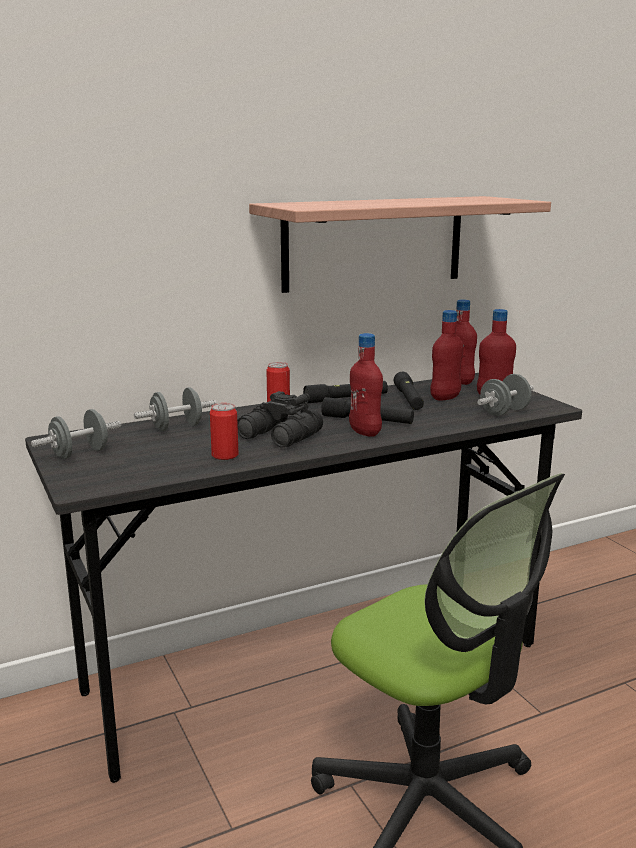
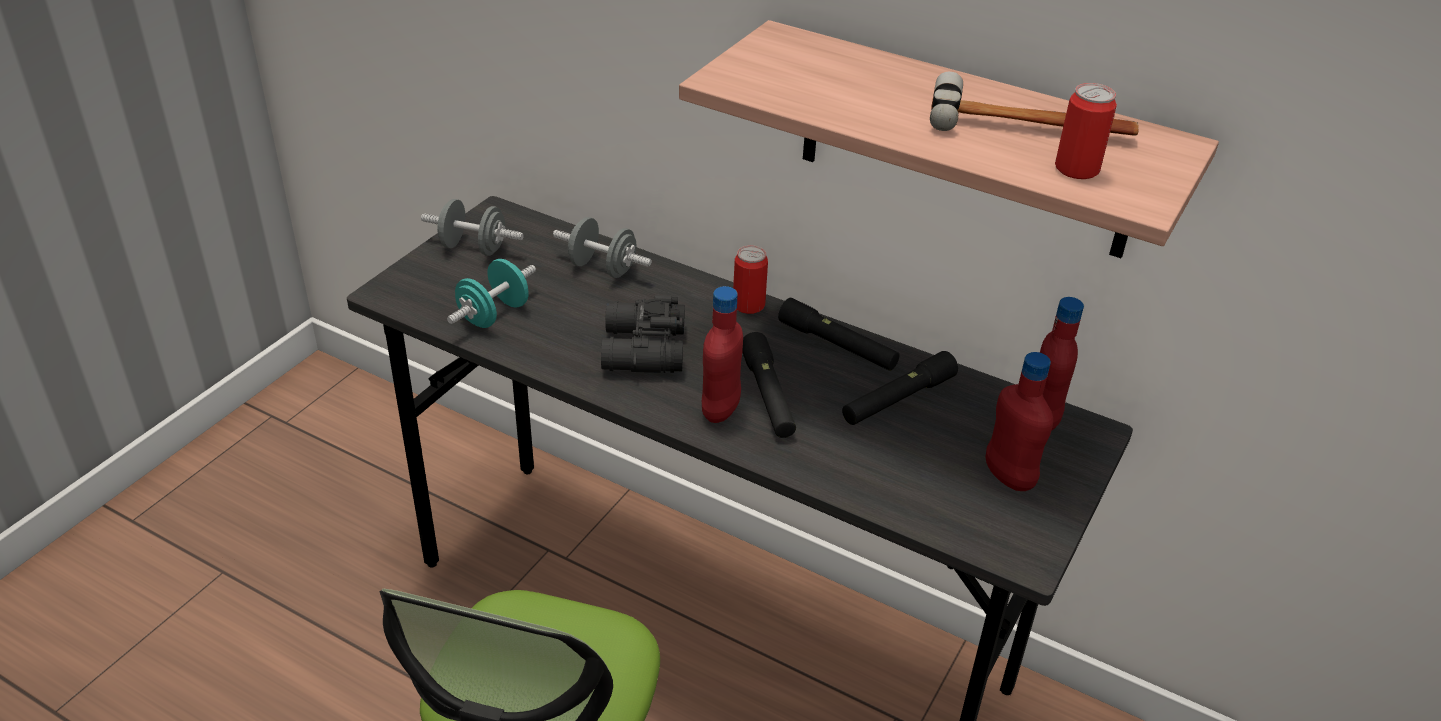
camera: 55 degrees right, 20 degrees up
(171, 463) = (494, 314): none -> turquoise dumbbell
(225, 455) = (547, 338): can -> can (1077, 169)
(437, 199) = (1031, 126): none -> hammer
(445, 398) = (944, 431): red bottle -> none
(504, 412) = (939, 510): grey dumbbell -> none

